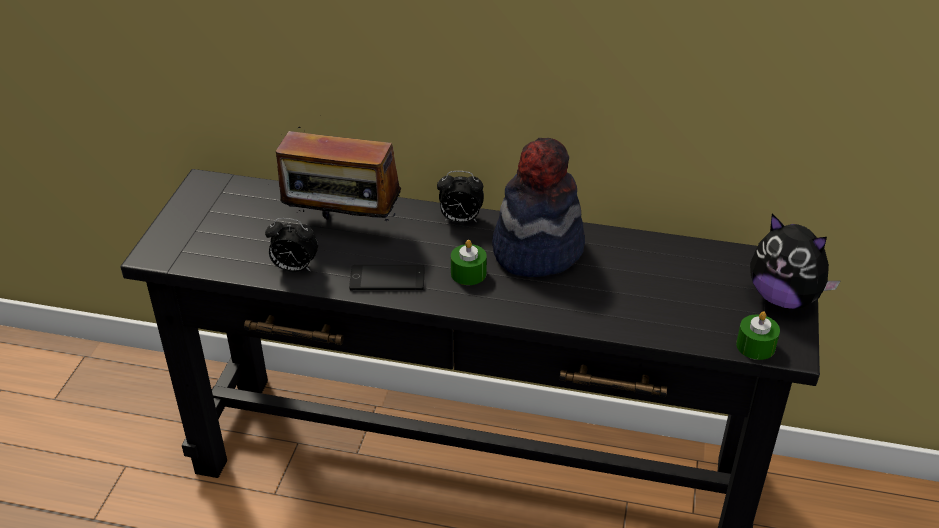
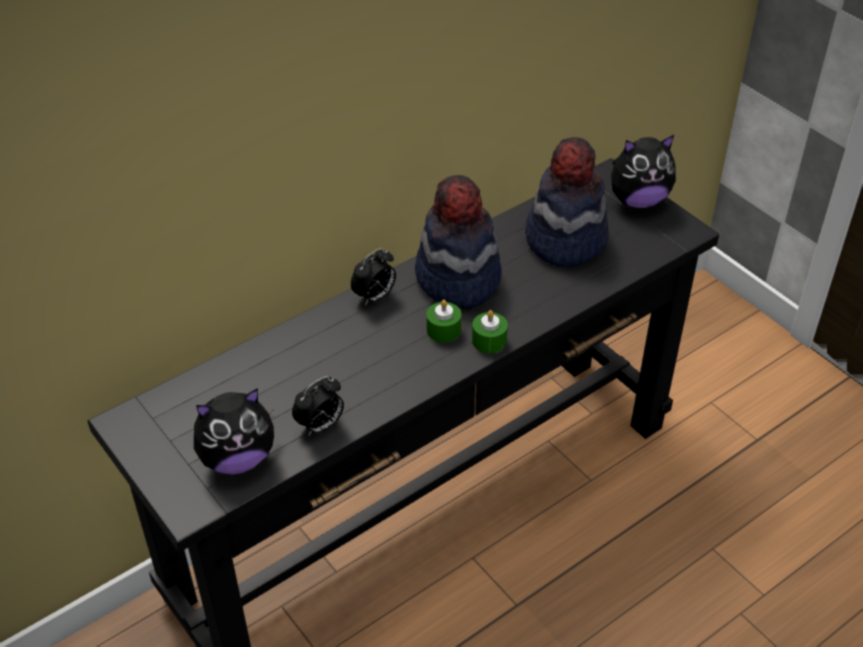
camera: 50 degrees left, 5 degrees up
(222, 248) = (237, 458): none -> plush toy
(342, 226) = (300, 367): radio -> none
(387, 279) = (398, 378): phone -> none
(667, 281) = (565, 239): none -> hat
(755, 346) = (668, 242): green candle -> green candle (489, 340)

